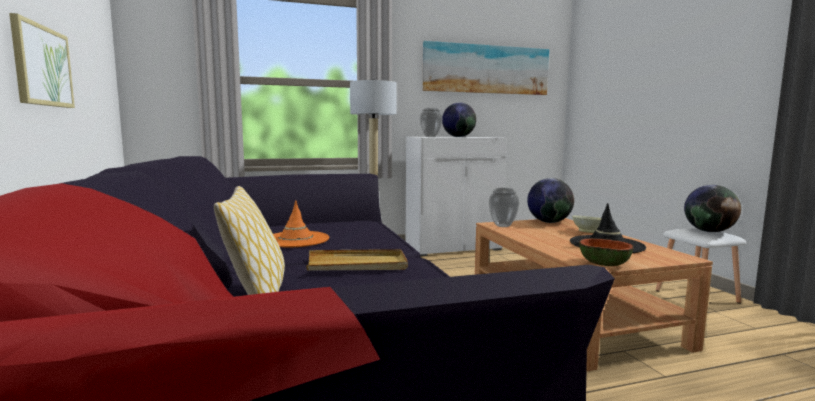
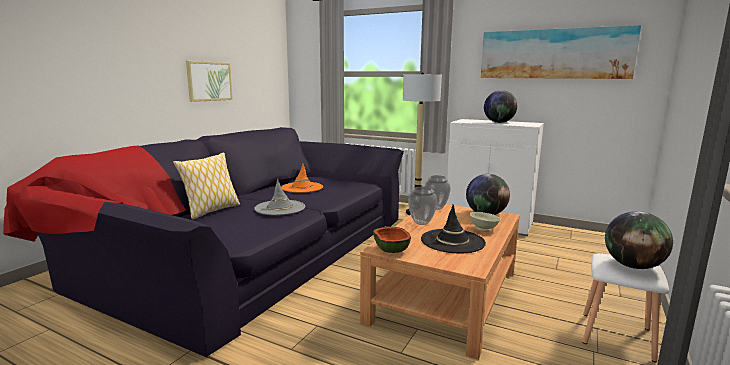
camera: 45 degrees right, 5 degrees up
(357, 264) = (280, 208): beige tray -> grey hat
(430, 137) = (467, 121): vase -> vase (421, 223)

